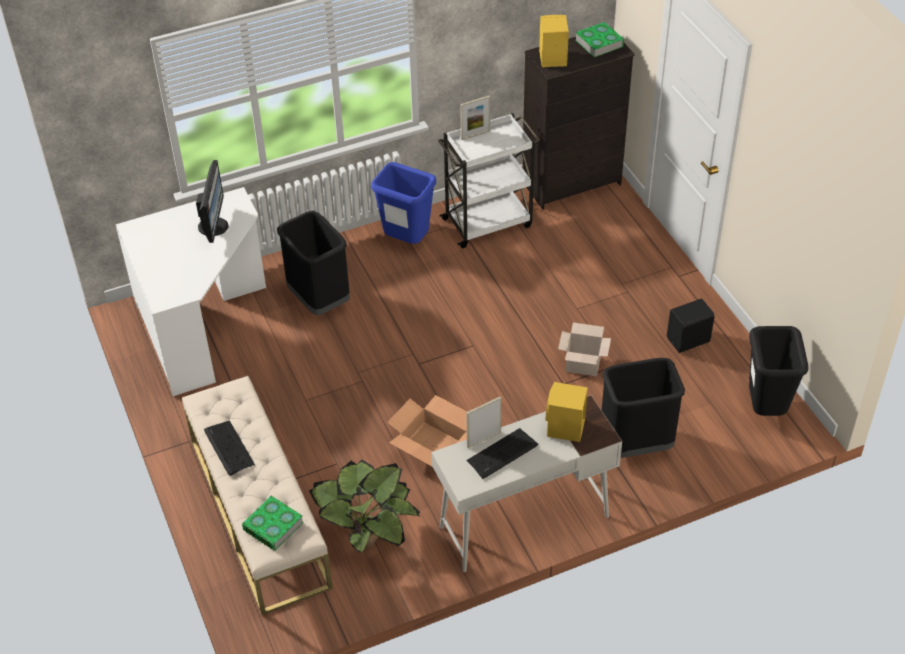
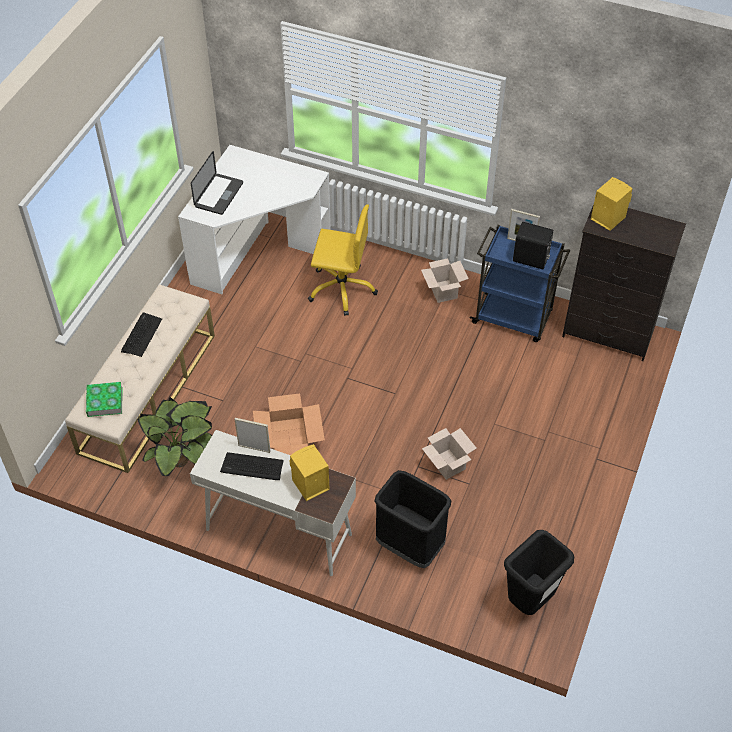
camera: 45 degrees right, 5 degrees up
(167, 270) = (219, 195): none -> laptop
(214, 226) = (279, 186): monitor -> none
(319, 300) = (342, 289): black trash can -> yellow office chair
(406, 242) = (442, 291): blue trash can -> cardboard box
(488, 222) = (513, 318): white cart -> blue cart
(599, 43) = (659, 230): book -> none
(689, 340) = (541, 509): black speaker -> black speaker (531, 259)

